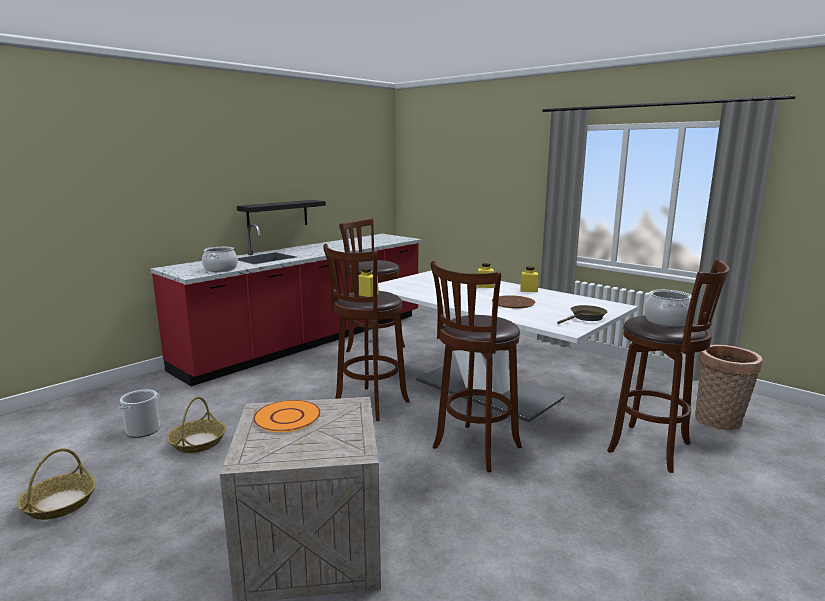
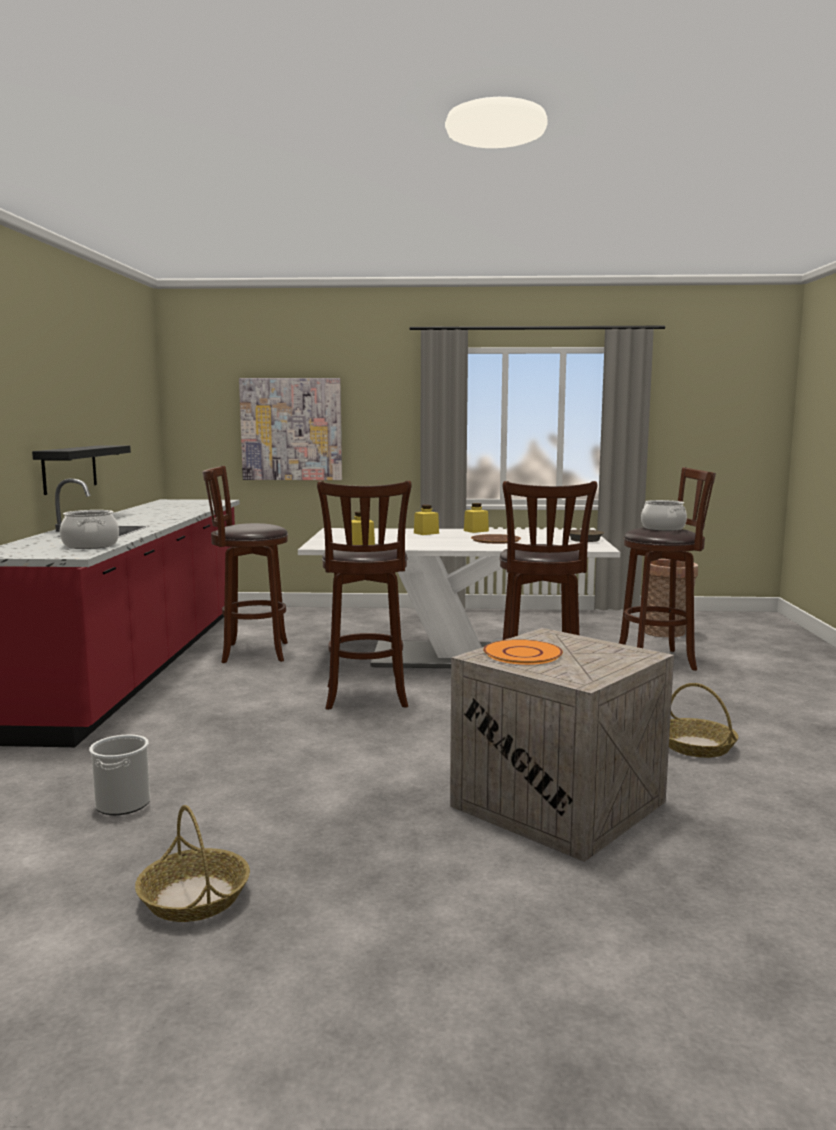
camera: 40 degrees left, 5 degrees down
(198, 442) = (238, 787): basket -> basket (696, 746)
(465, 190) = (291, 429): none -> picture

